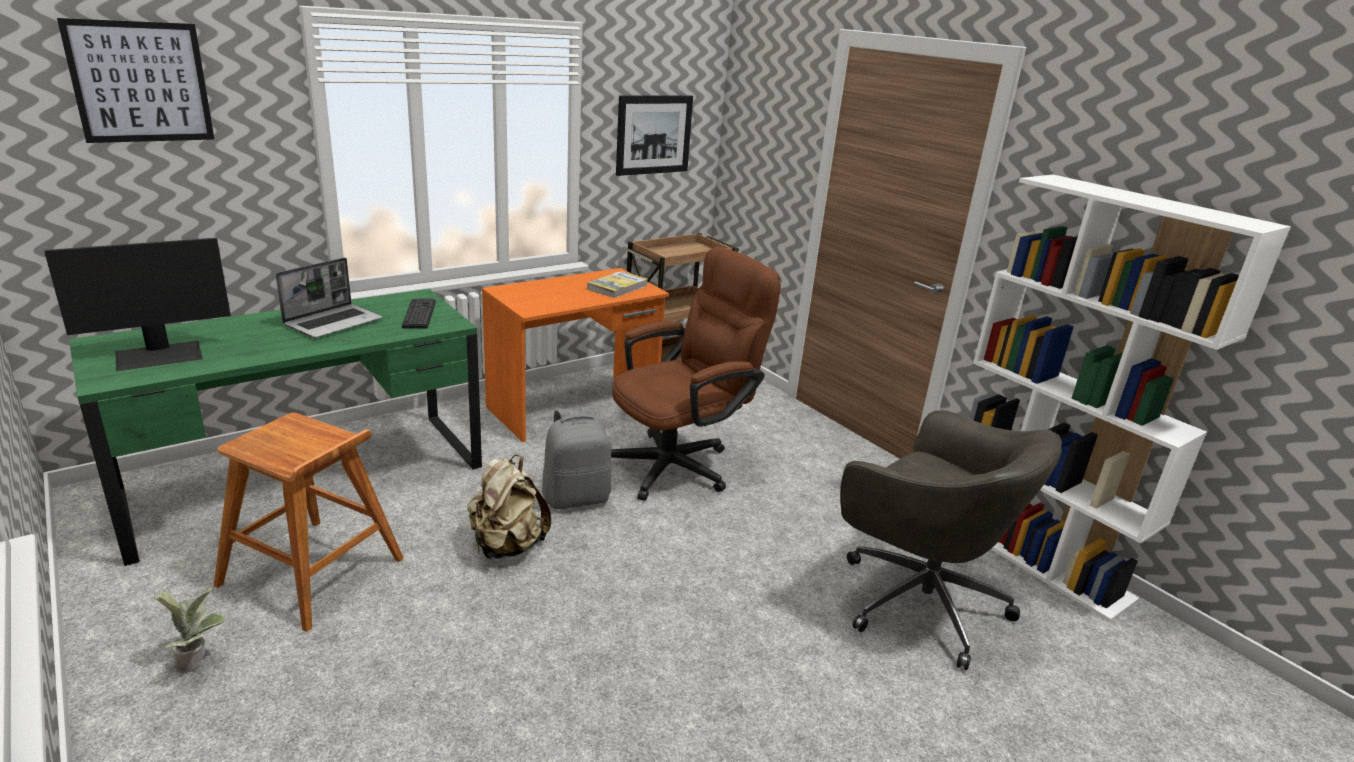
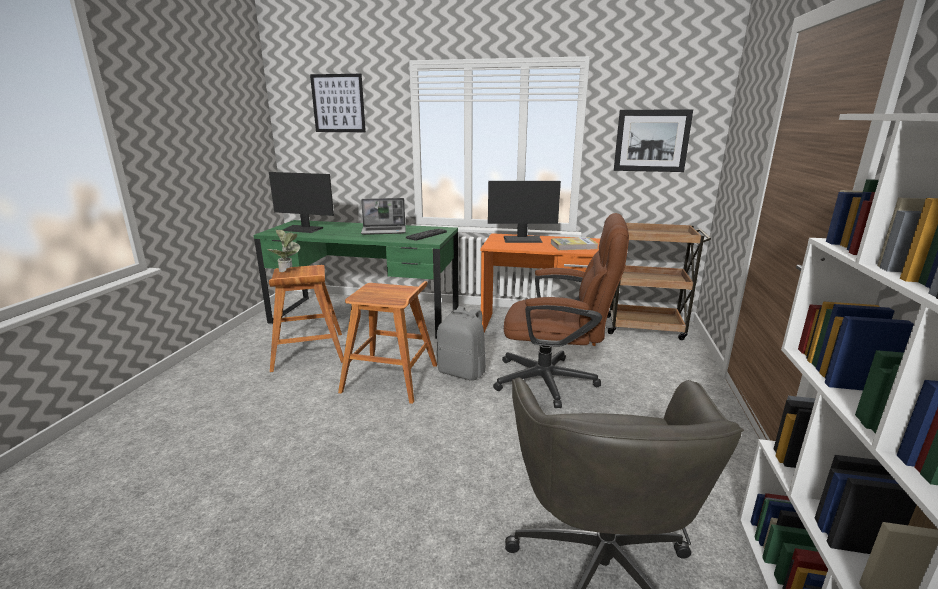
camera: 50 degrees right, 5 degrees down
(199, 660) = (229, 364): potted plant -> potted plant (288, 271)
(507, 546) = (391, 378): beige backpack -> brown stool
(543, 290) = (523, 239): none -> monitor

